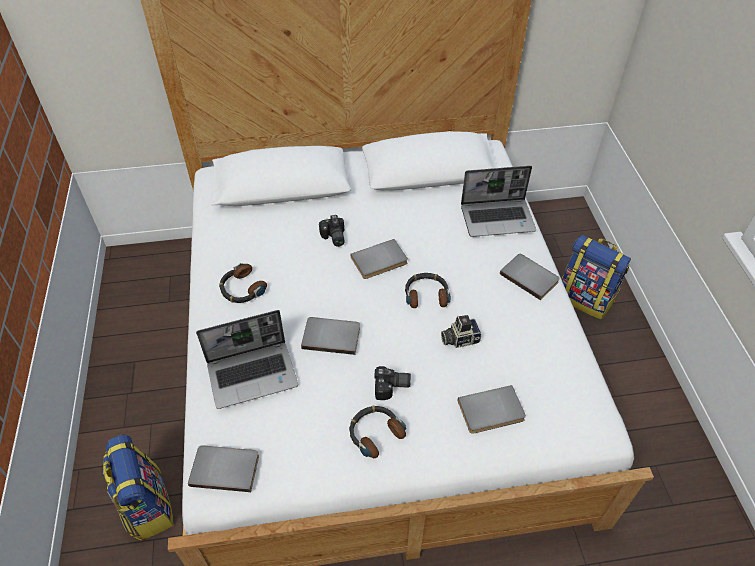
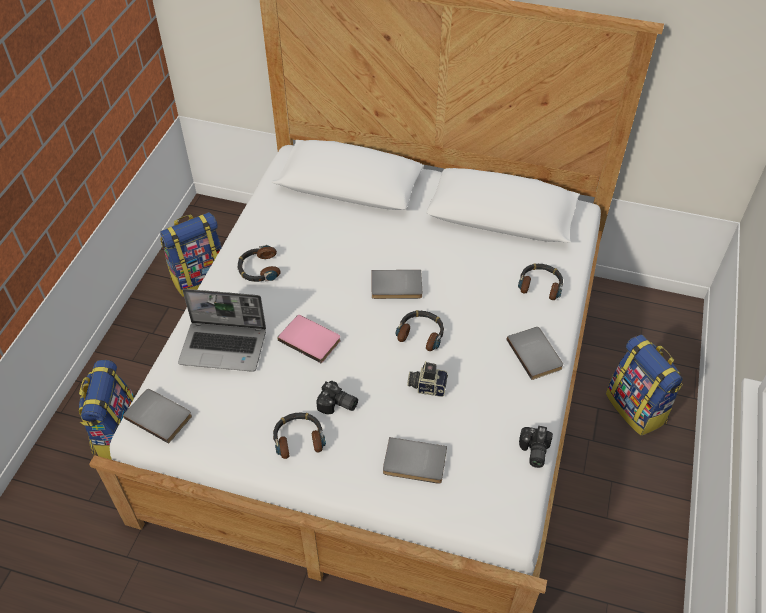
camera: 25 degrees right, 0 degrees up
(152, 323) = (200, 277): none -> backpack
(331, 335) = (311, 339): grey book -> pink book
(333, 237) = (367, 250): camera -> camera (533, 452)
(498, 218) = (540, 285): laptop -> headphones

